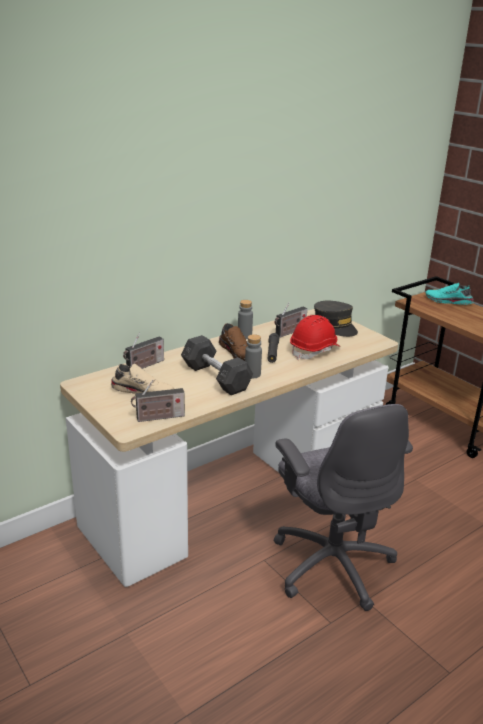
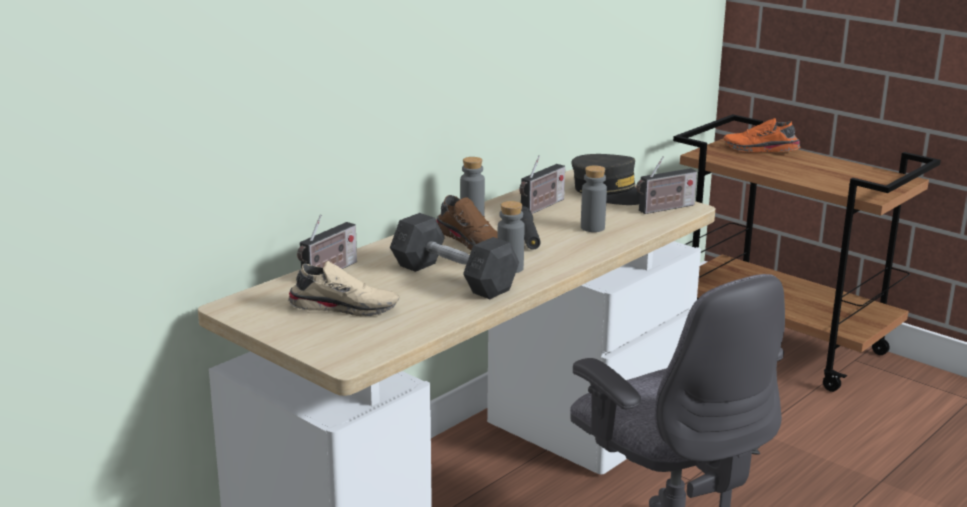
camera: 10 degrees left, 5 degrees down
(158, 417) = (387, 340): radio -> radio (664, 208)
(315, 350) = (592, 228): red hard hat -> grey bottle
(448, 301) = (760, 150): turquoise shoe -> orange shoe

